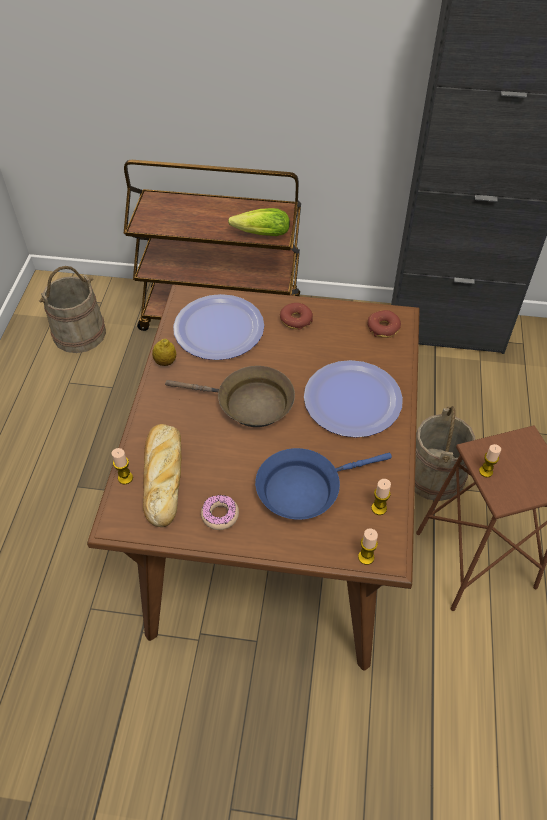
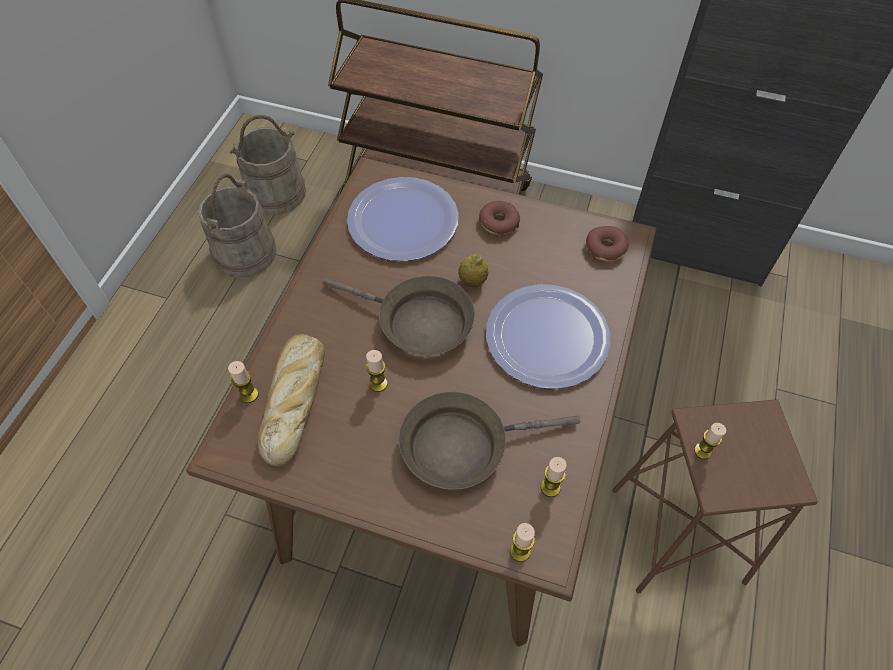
camera: 10 degrees right, 5 degrees up
(165, 362) = (330, 254): lemon -> lemon (472, 281)
(220, 515) = (351, 462): donut -> none
(228, 454) = (378, 384): none -> candle
(259, 234) = (484, 106): lettuce -> none
(304, 488) = (462, 445): blue frying pan -> brown frying pan
(434, 474) = (647, 421): beige bucket -> beige bucket (244, 252)

